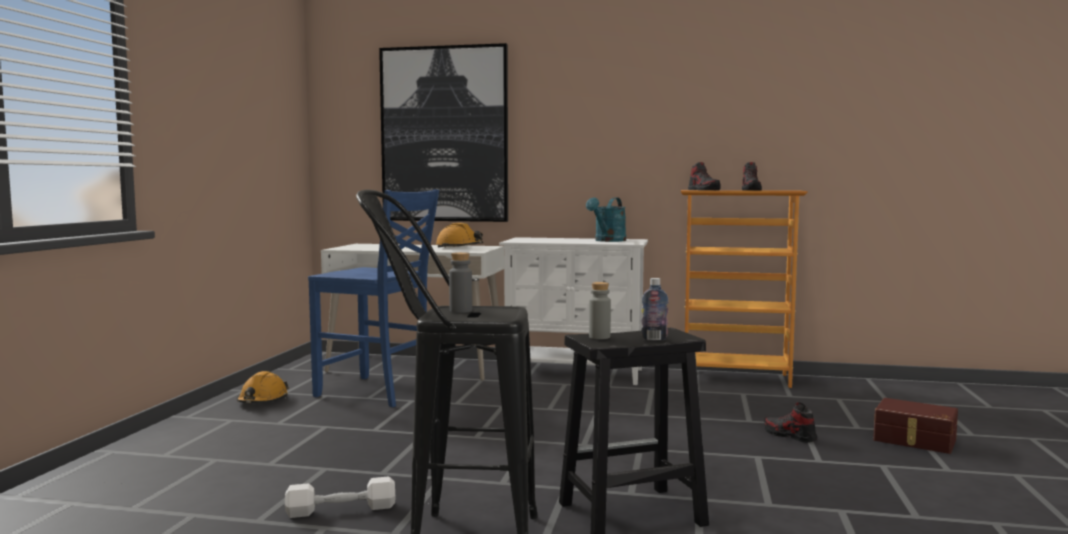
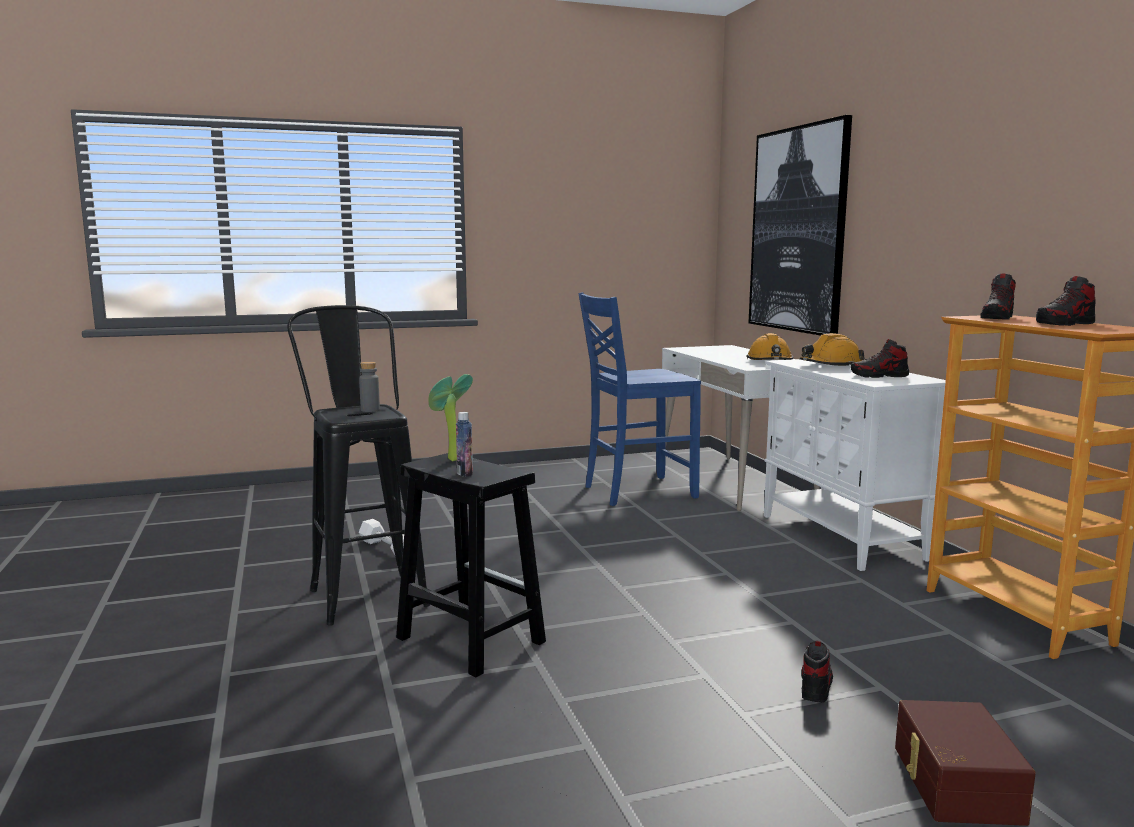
camera: 60 degrees right, 5 degrees up
(262, 400) = (562, 471): orange hard hat -> orange hard hat (830, 366)
(377, 392) = (636, 491): blue chair -> blue chair turned 75 degrees clockwise
(599, 337) = (450, 460): grey bottle -> potted plant
(608, 241) = (879, 376): turquoise watering can -> shoe

